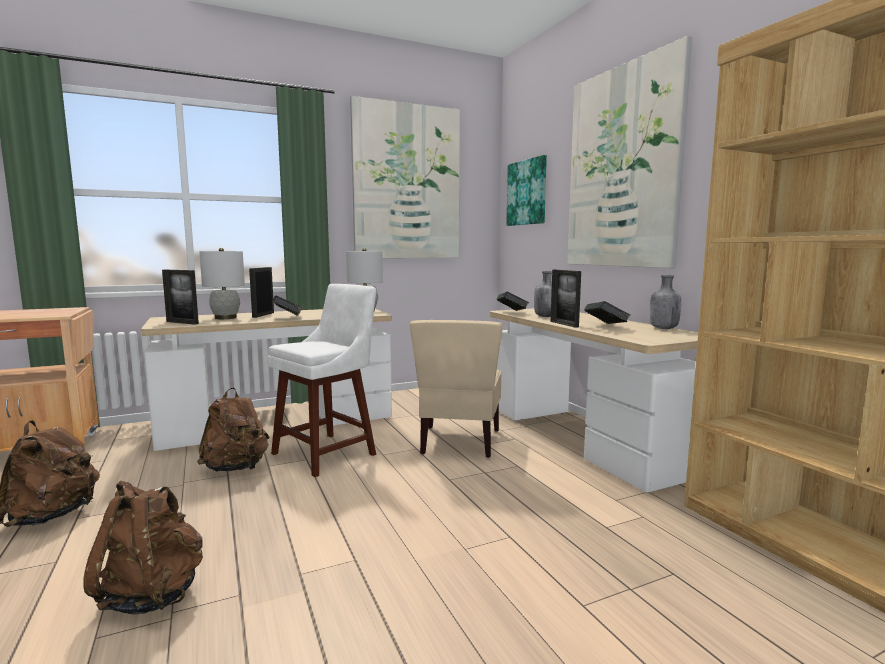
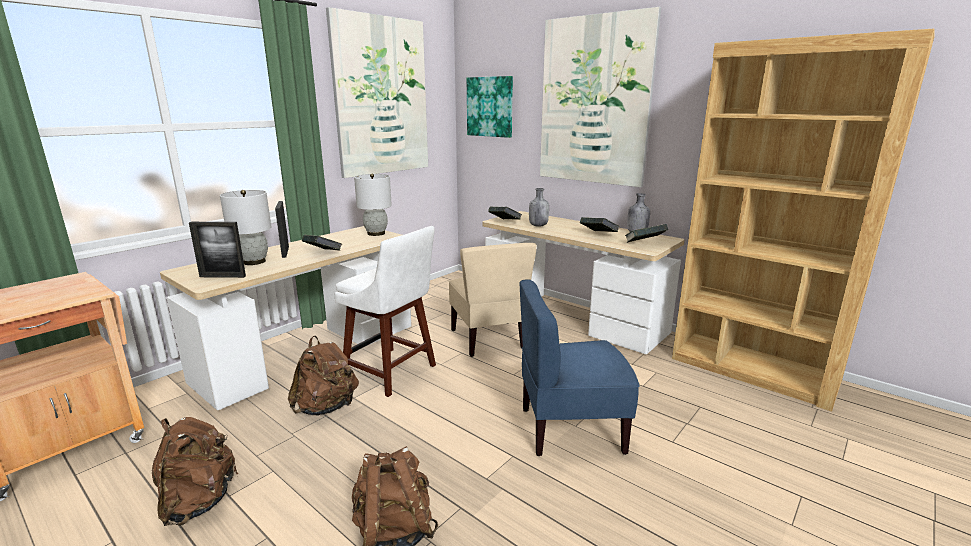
camera: 25 degrees left, 10 degrees up
(328, 452) = (393, 372): white chair -> white chair turned 105 degrees clockwise
(454, 551) = (570, 429): none -> blue chair
(564, 324) = (566, 235): picture frame -> none
(654, 336) = (644, 244): none -> book

